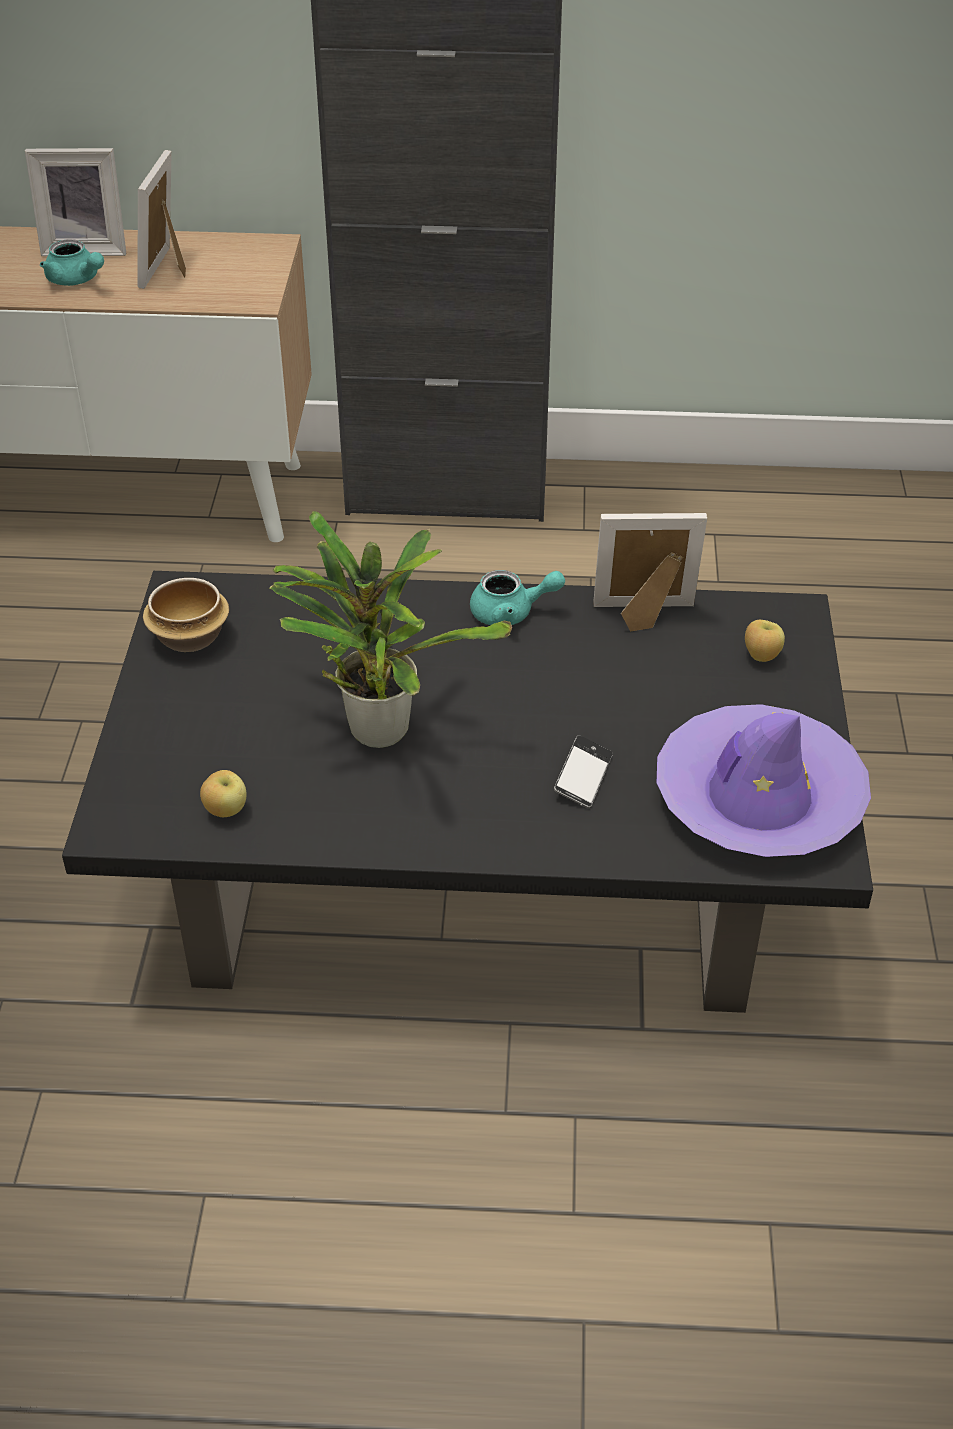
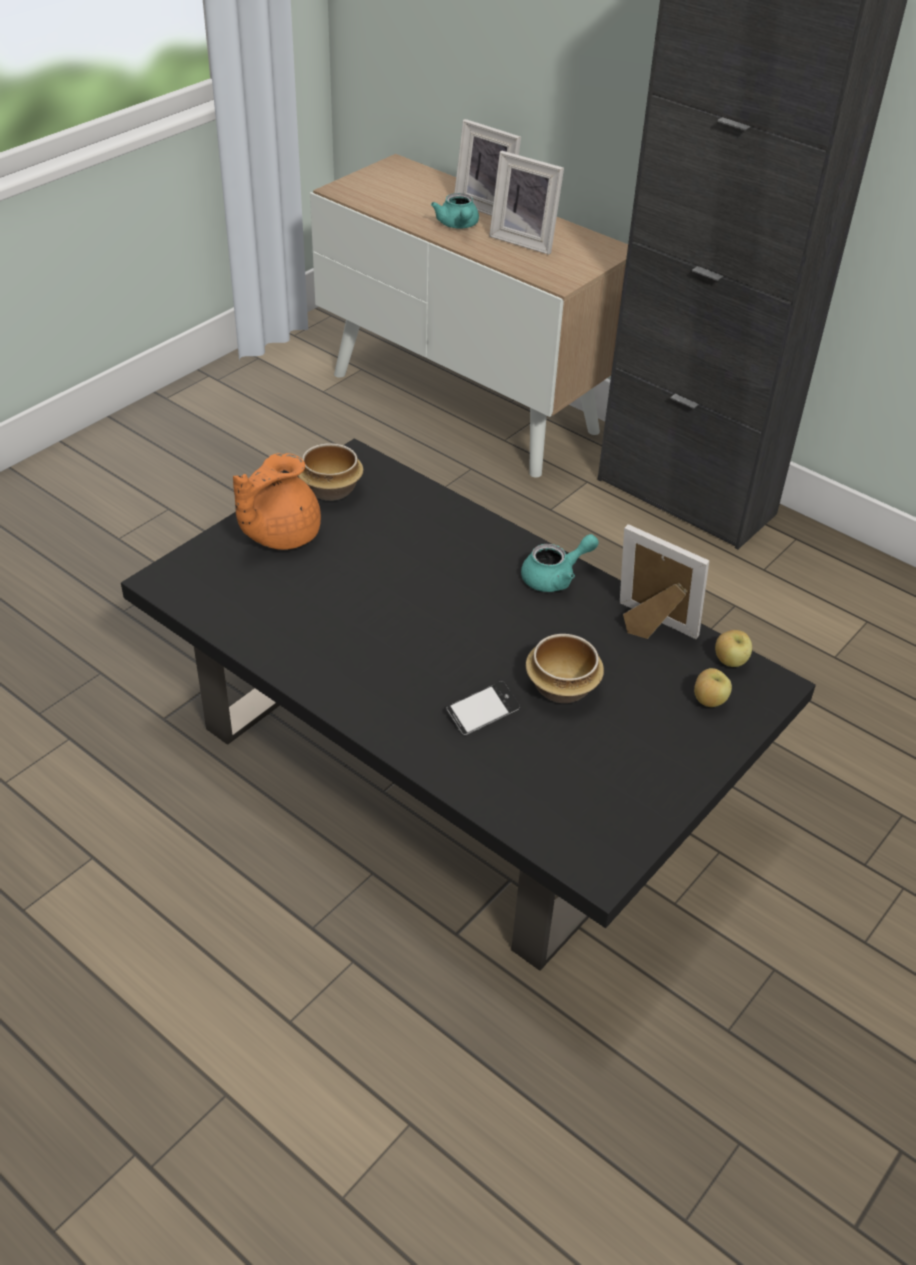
camera: 35 degrees right, 0 degrees up
(169, 269) = (525, 240): picture frame -> picture frame turned 105 degrees counterclockwise
(187, 712) = (279, 535): none -> orange teapot
(226, 810) = (237, 607): apple -> apple (730, 662)
(376, 726) = (383, 604): potted plant -> none
(511, 613) = (555, 577): turquoise teapot -> turquoise teapot turned 60 degrees counterclockwise
(627, 712) = (563, 687): none -> bowl
(758, 798) = (593, 798): purple hat -> none

